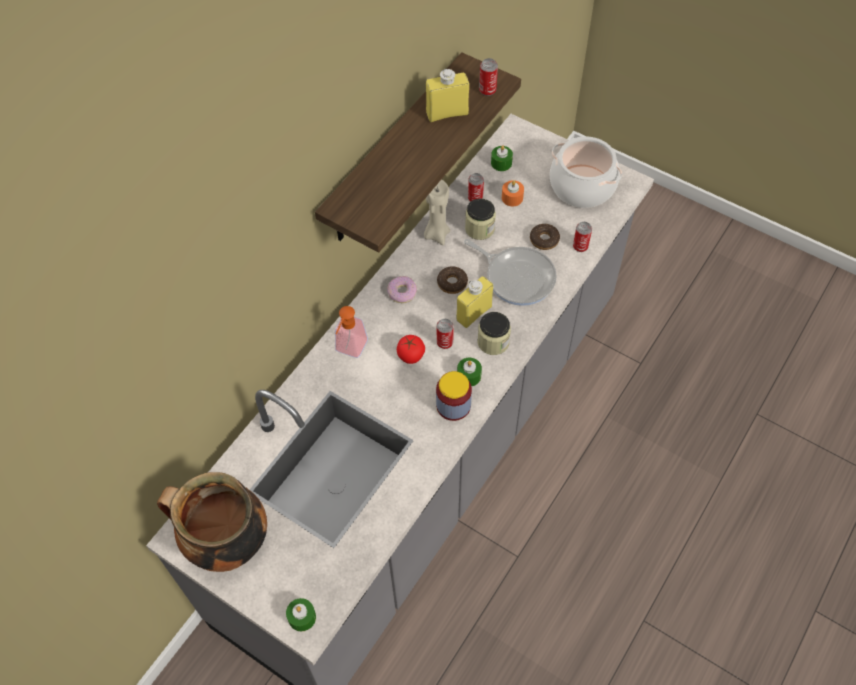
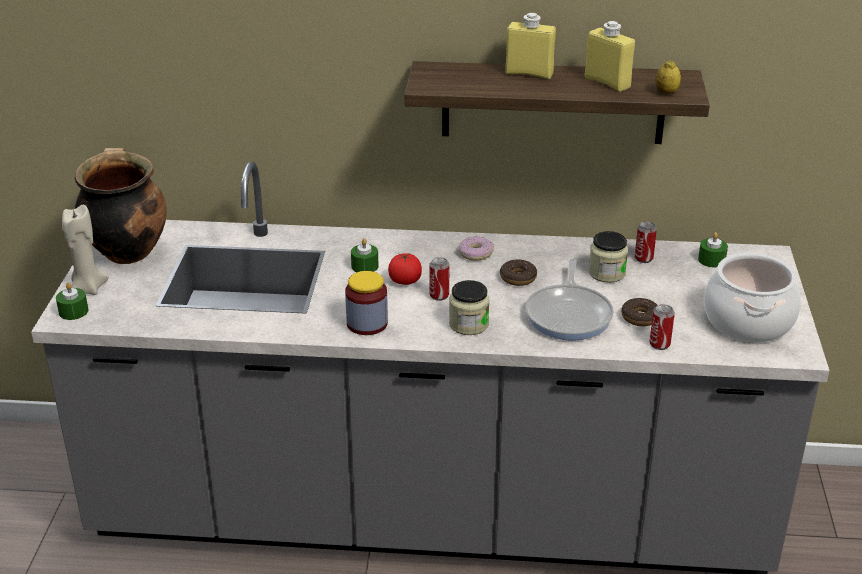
camera: 60 degrees right, 25 degrees down
(349, 350) = (379, 246): soap dispenser -> none
(436, 234) = (569, 250): beige candle -> beige candle (87, 288)
(469, 376) = (411, 322): green candle -> green candle (364, 266)
(474, 313) = (493, 302): yellow bottle -> yellow bottle (529, 73)
(487, 90) = (666, 93): can -> lemon
(512, 198) = (672, 280): orange candle -> none

